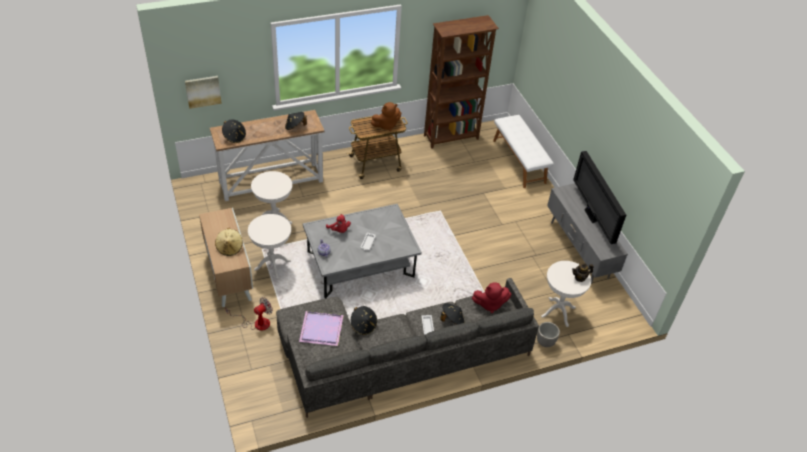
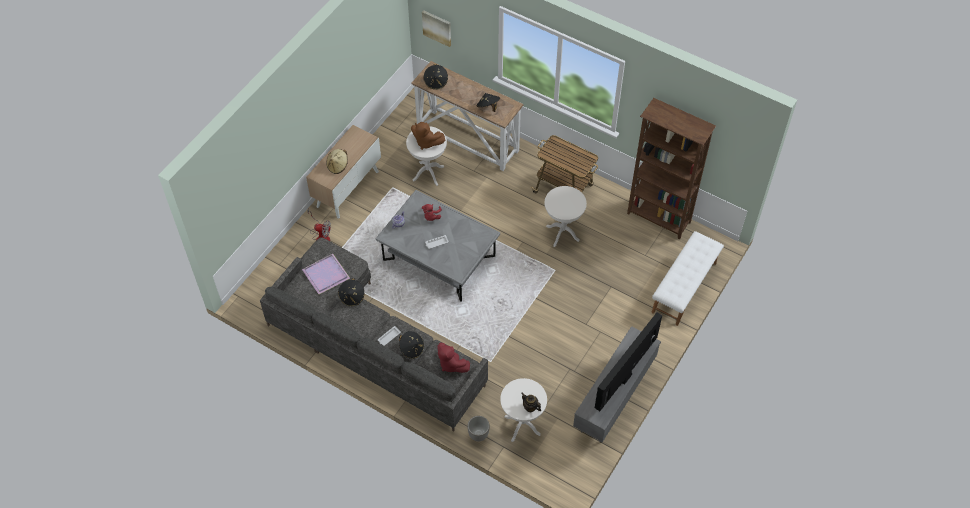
camera: 55 degrees right, 10 degrees up
(272, 265) = (383, 205): white side table -> white side table (562, 233)
(386, 125) = (573, 161): brown plush toy -> brown plush toy (426, 142)

